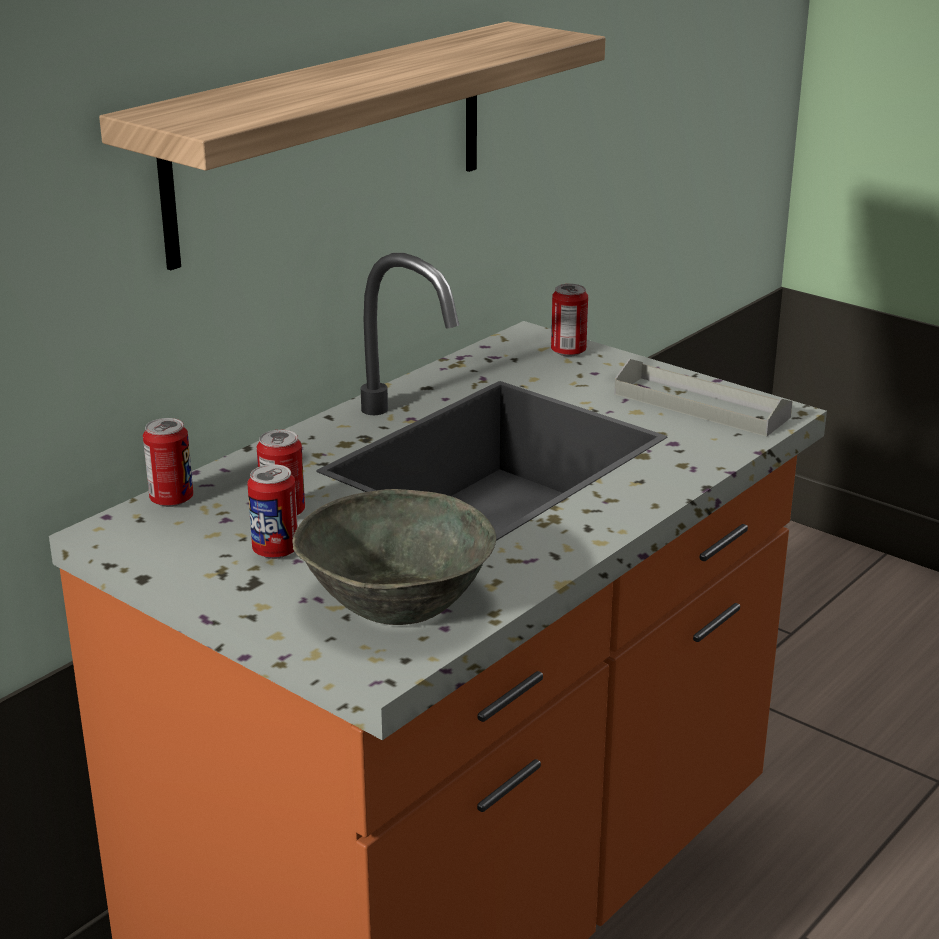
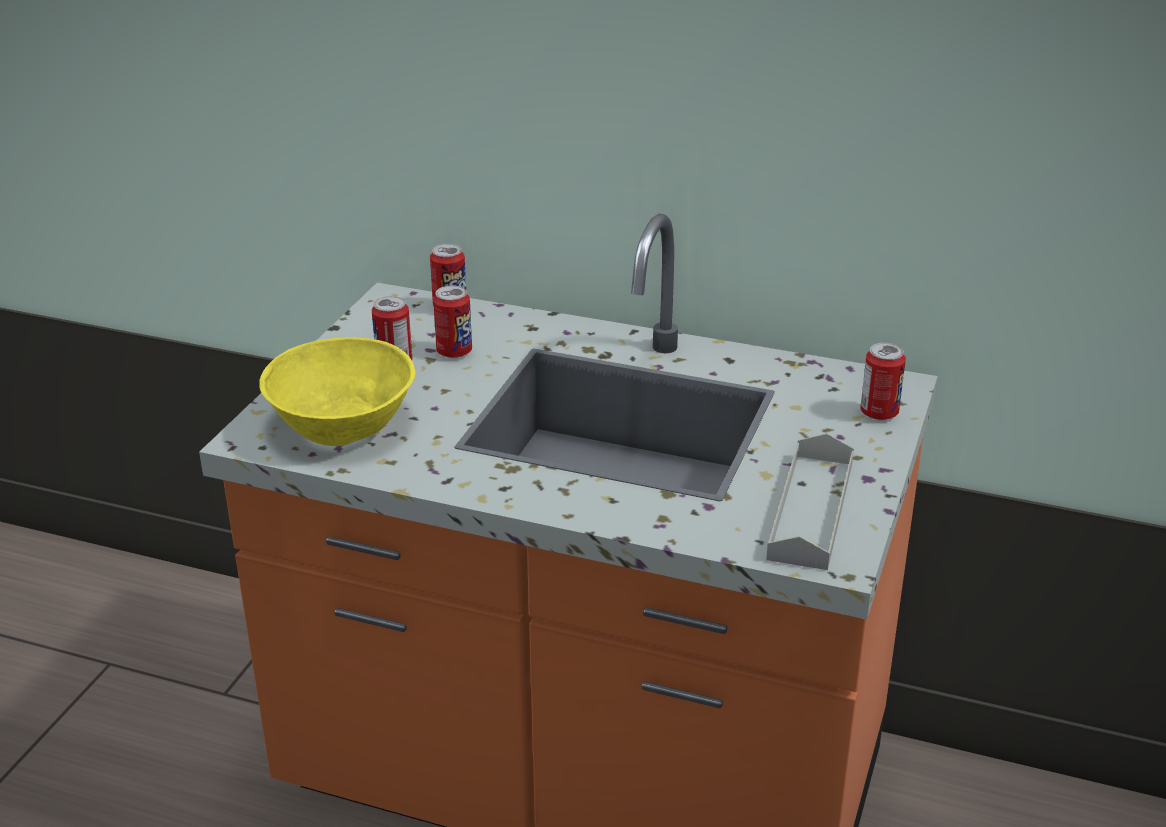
camera: 70 degrees right, 5 degrees up
(332, 139) = (698, 100): shelf -> none
(395, 602) = (340, 426): grey bowl -> yellow bowl

